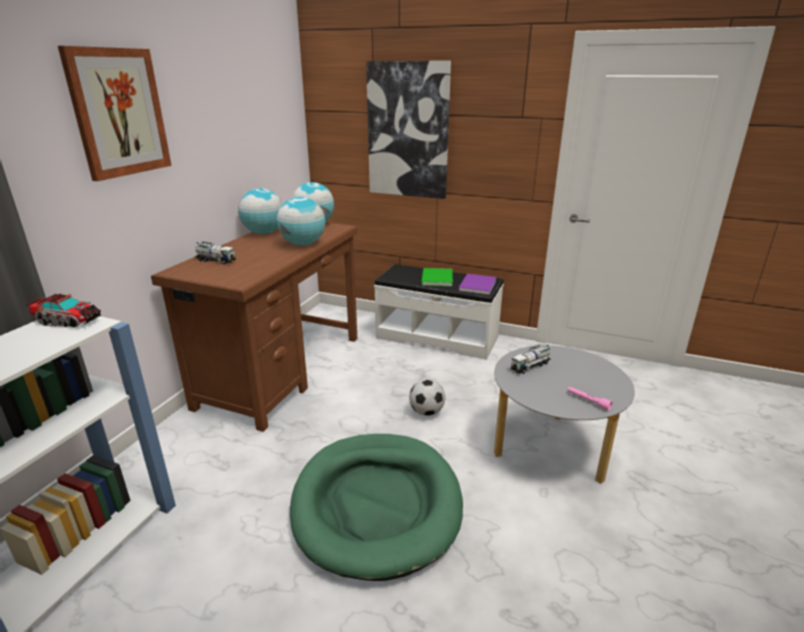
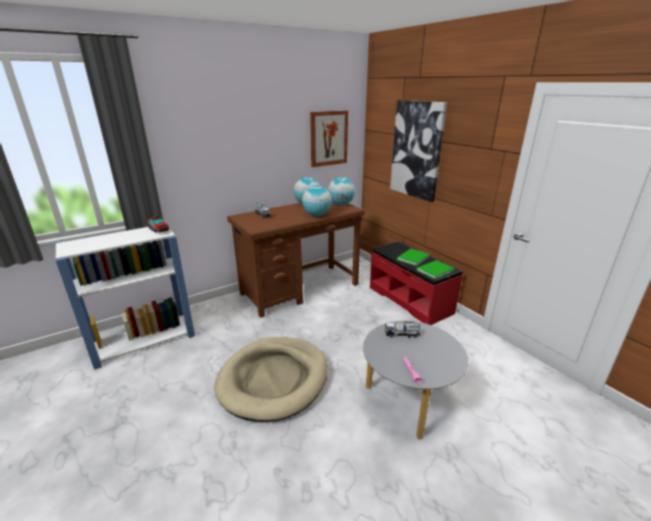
camera: 35 degrees right, 0 degrees up
(119, 113) = (222, 130): picture -> picture (328, 138)
(377, 504) = (274, 379): green dog bed -> beige dog bed
(426, 412) = (353, 343): football -> none
(437, 337) = (410, 299): white bench -> red bench
(476, 286) = (433, 270): purple book -> green book

